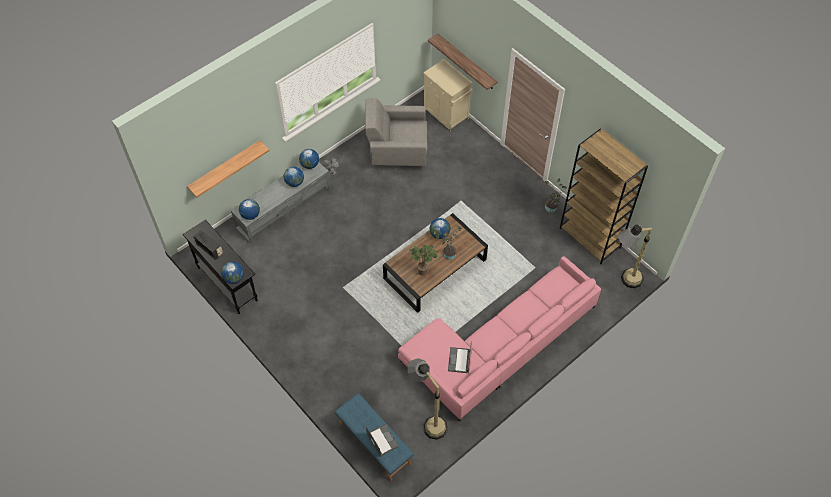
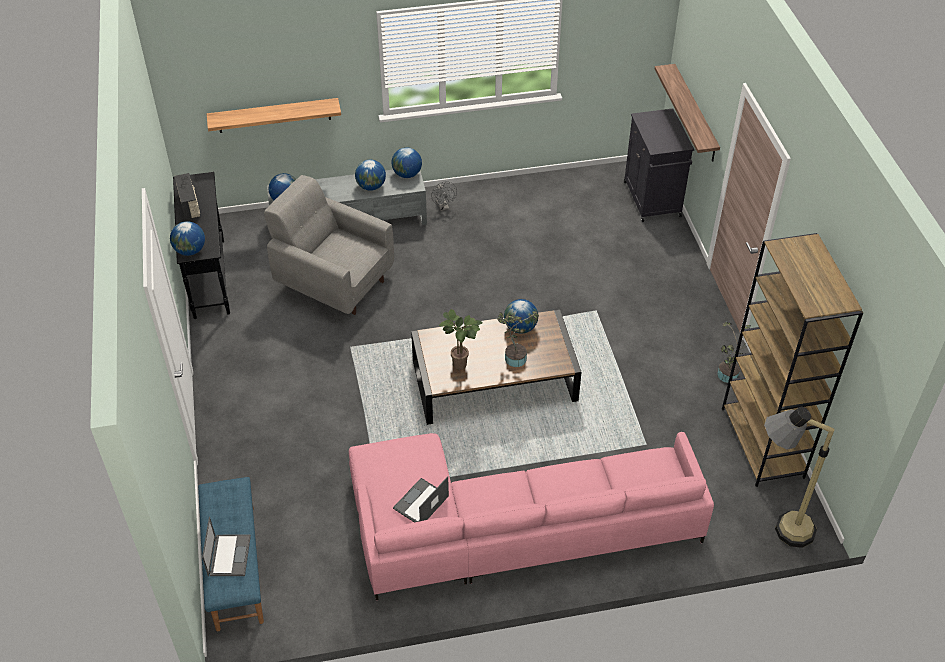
camera: 30 degrees right, 10 degrees down
(397, 151) = (549, 216): grey armchair -> grey armchair (334, 282)
(427, 420) = (333, 574): floor lamp -> none
(446, 115) = (652, 200): beige cabinet -> black cabinet

